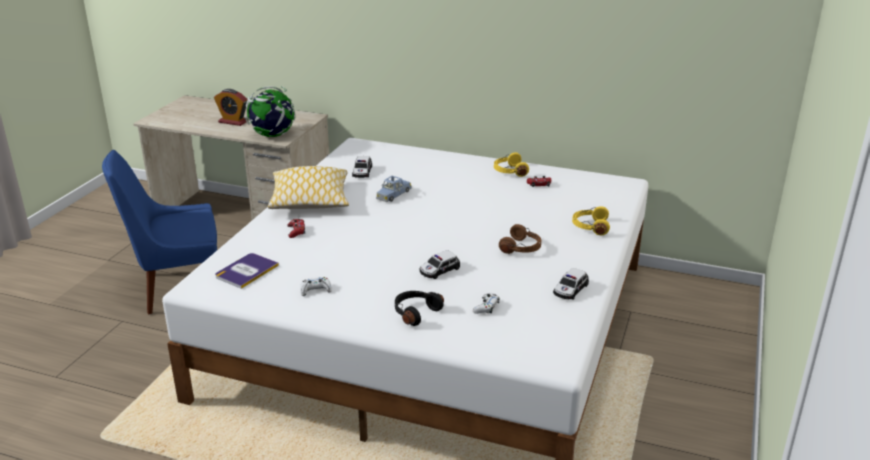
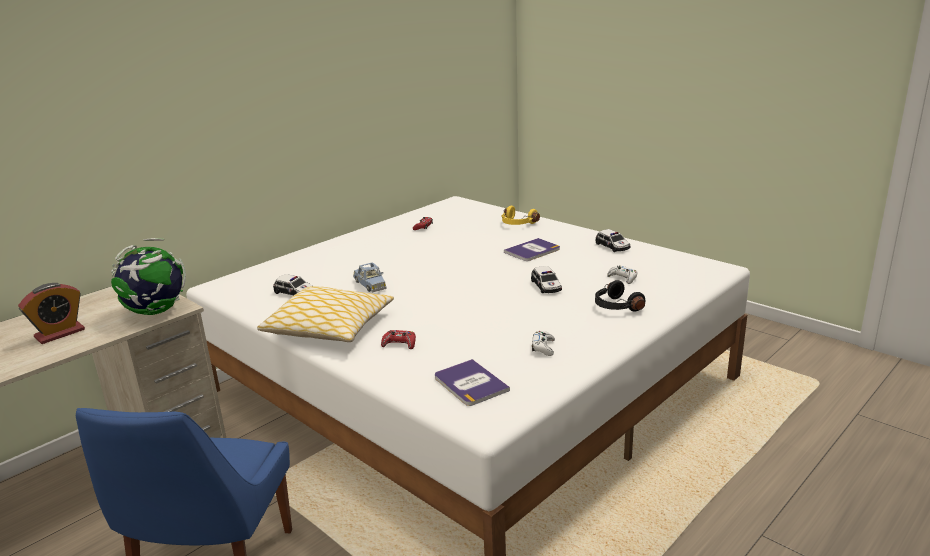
camera: 65 degrees left, 5 degrees down
(509, 171) = (383, 232): yellow headphones -> none
(521, 248) = (532, 251): brown headphones -> book

